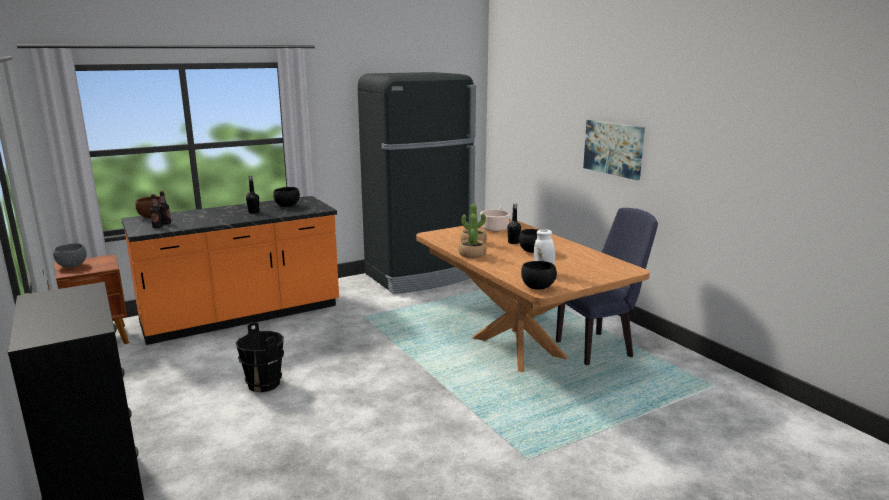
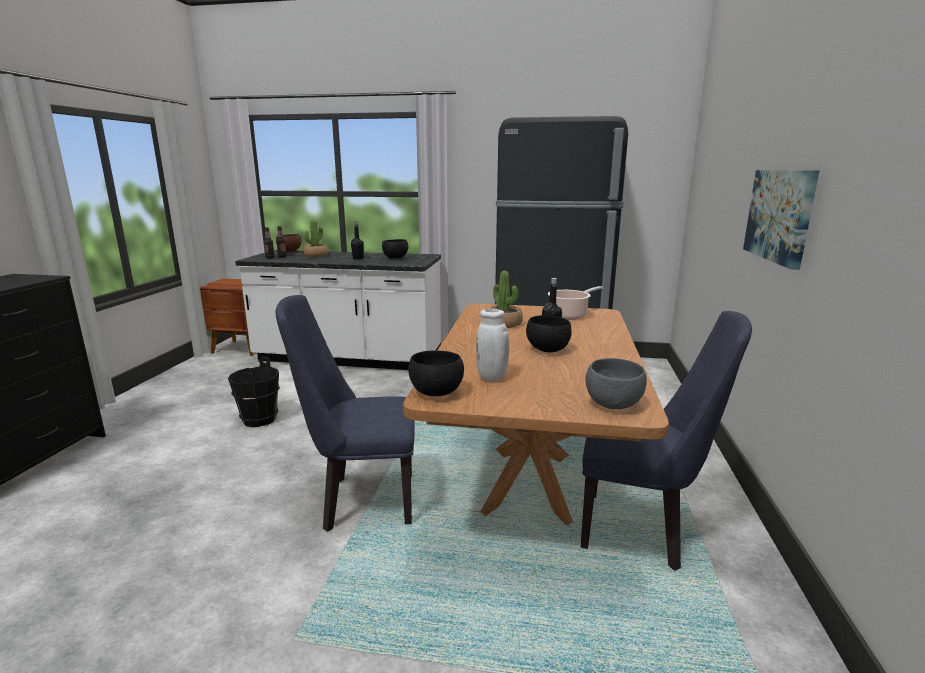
camera: 40 degrees right, 0 degrees up
(71, 266) = (227, 282): grey bowl -> grey bowl (612, 404)
(242, 316) = (348, 358): orange counter -> white counter
(444, 395) = (360, 501): none -> blue chair
(472, 254) = (468, 335): potted plant -> potted plant (316, 255)

